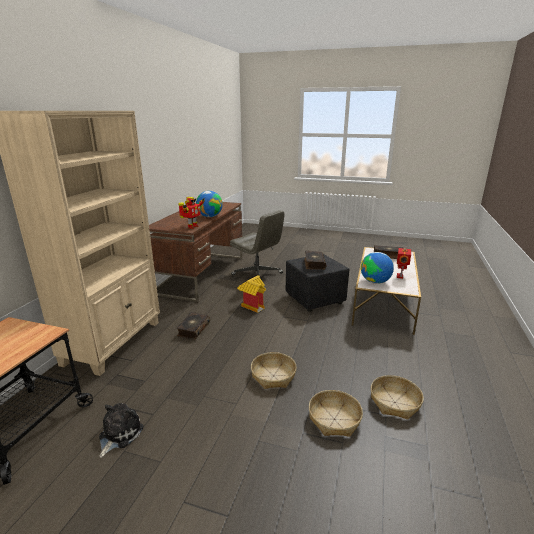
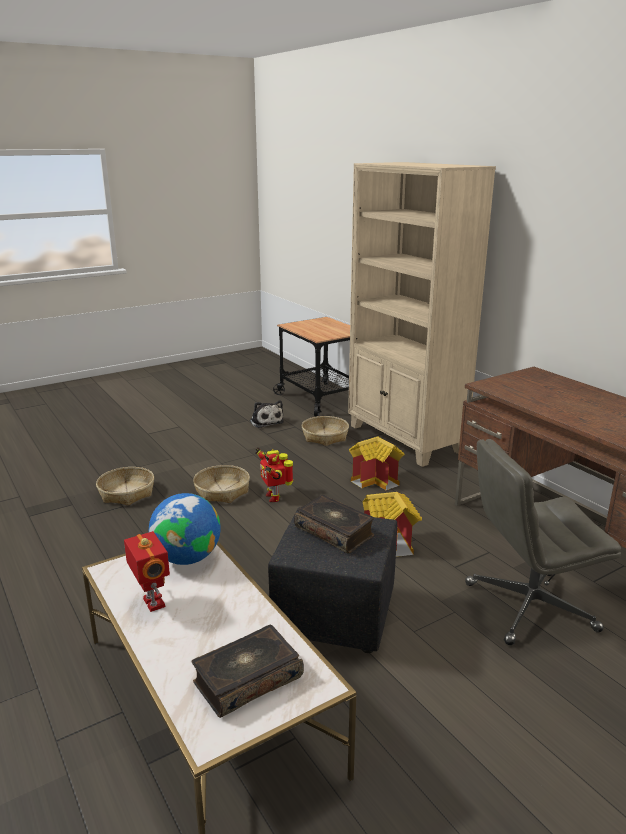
camera: 130 degrees right, 0 degrees up
(192, 227) = (499, 389): toy robot -> toy robot (274, 497)
(193, 329) = (376, 480): book -> toy house
(210, 216) = (565, 415): globe -> none
(394, 402) = (76, 532): basket -> basket (325, 437)

